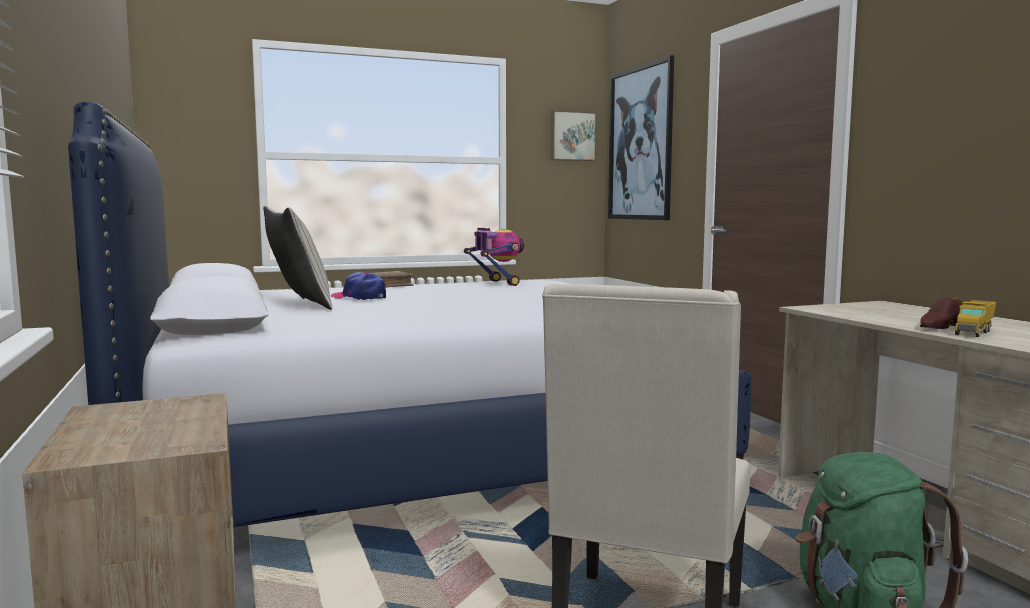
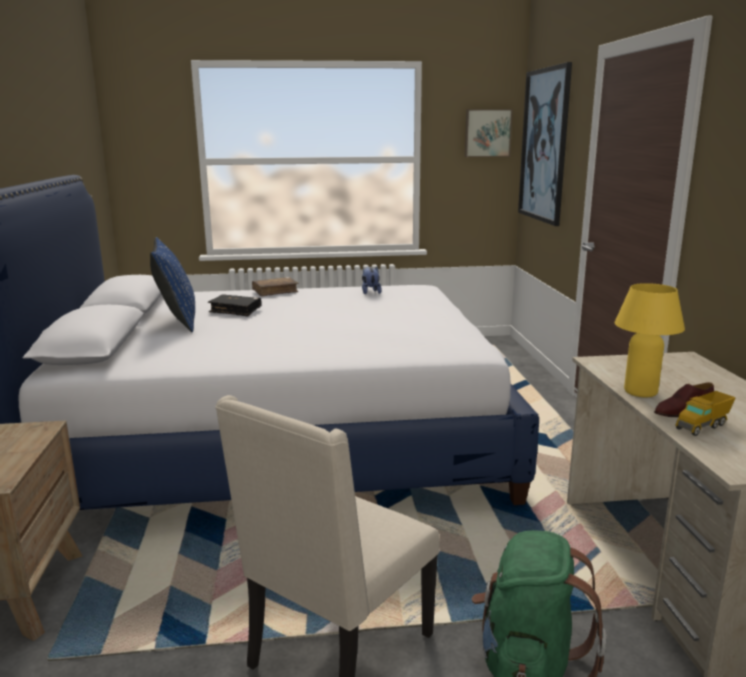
camera: 15 degrees right, 10 degrees up
(298, 305) = (177, 322): beige pillow -> blue pillow
(359, 297) = (235, 311): cap -> black book
(496, 283) = (370, 292): toy robot -> plush toy
(881, 320) = (640, 392): none -> yellow table lamp

